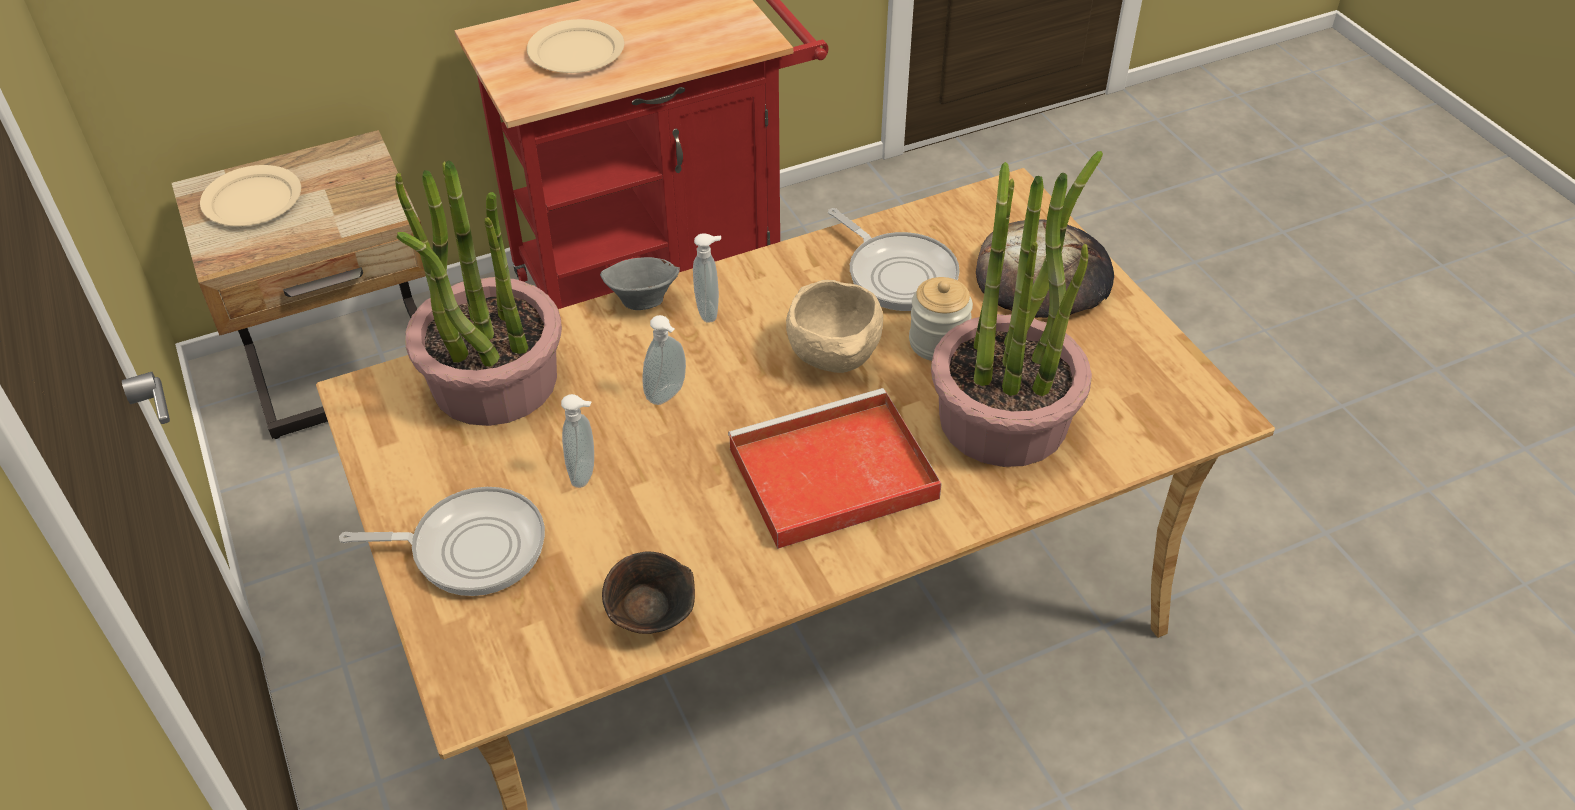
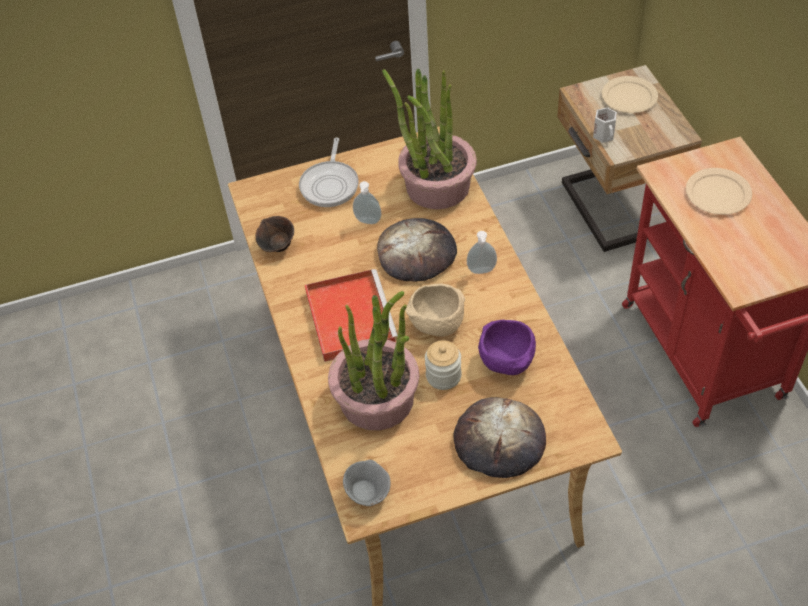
camera: 100 degrees right, 5 degrees up
(344, 227) = (604, 135): none -> white mug
(641, 300) = (494, 242): grey bowl -> grey bowl (368, 493)
(668, 395) = (417, 253): soap dispenser -> bread
(898, 274) = (508, 363): frying pan -> purple bowl

